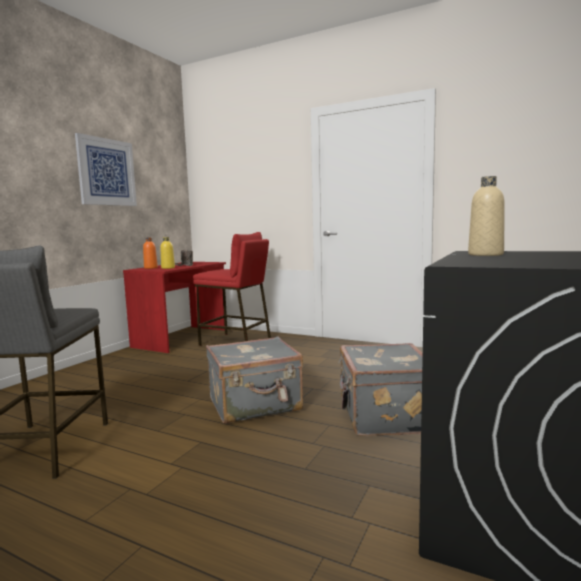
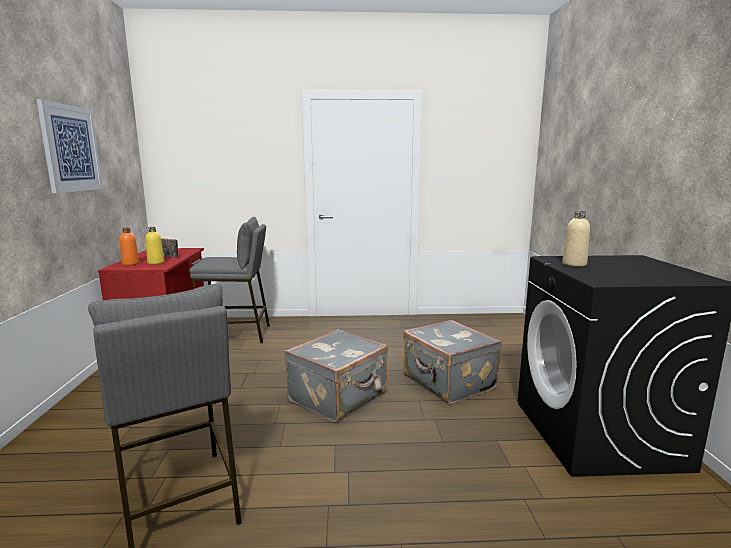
camera: 30 degrees left, 5 degrees up
(235, 342) = (236, 335): red stool -> grey stool

